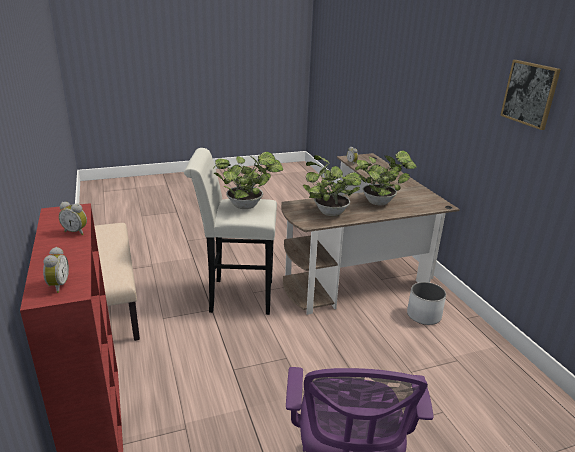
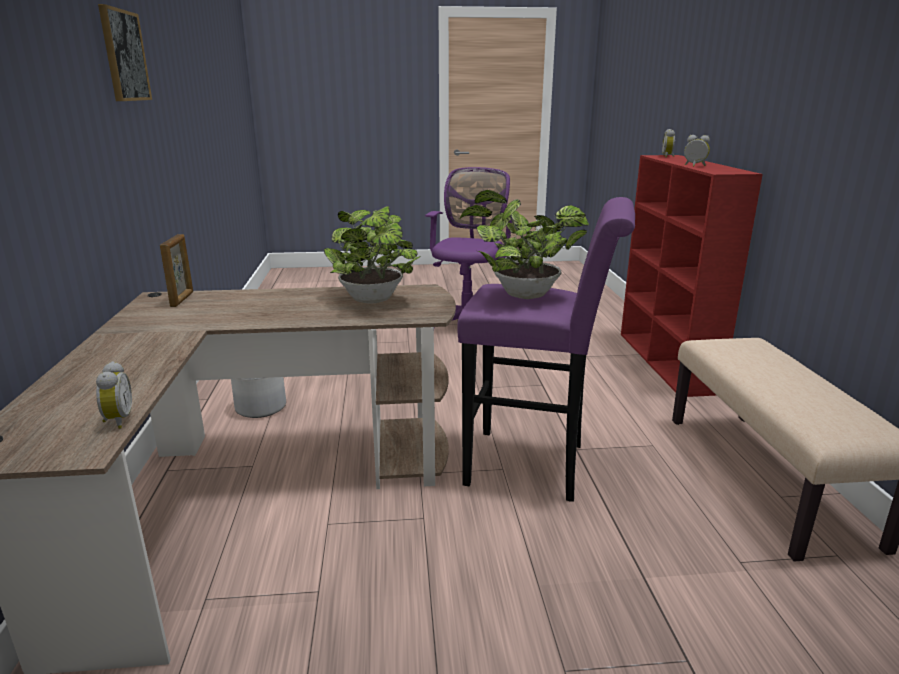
camera: 165 degrees left, 5 degrees down
(235, 296) = (535, 466): white stool -> purple stool
(380, 202) = (256, 308): potted plant -> none
(427, 205) = (182, 299): none -> picture frame

